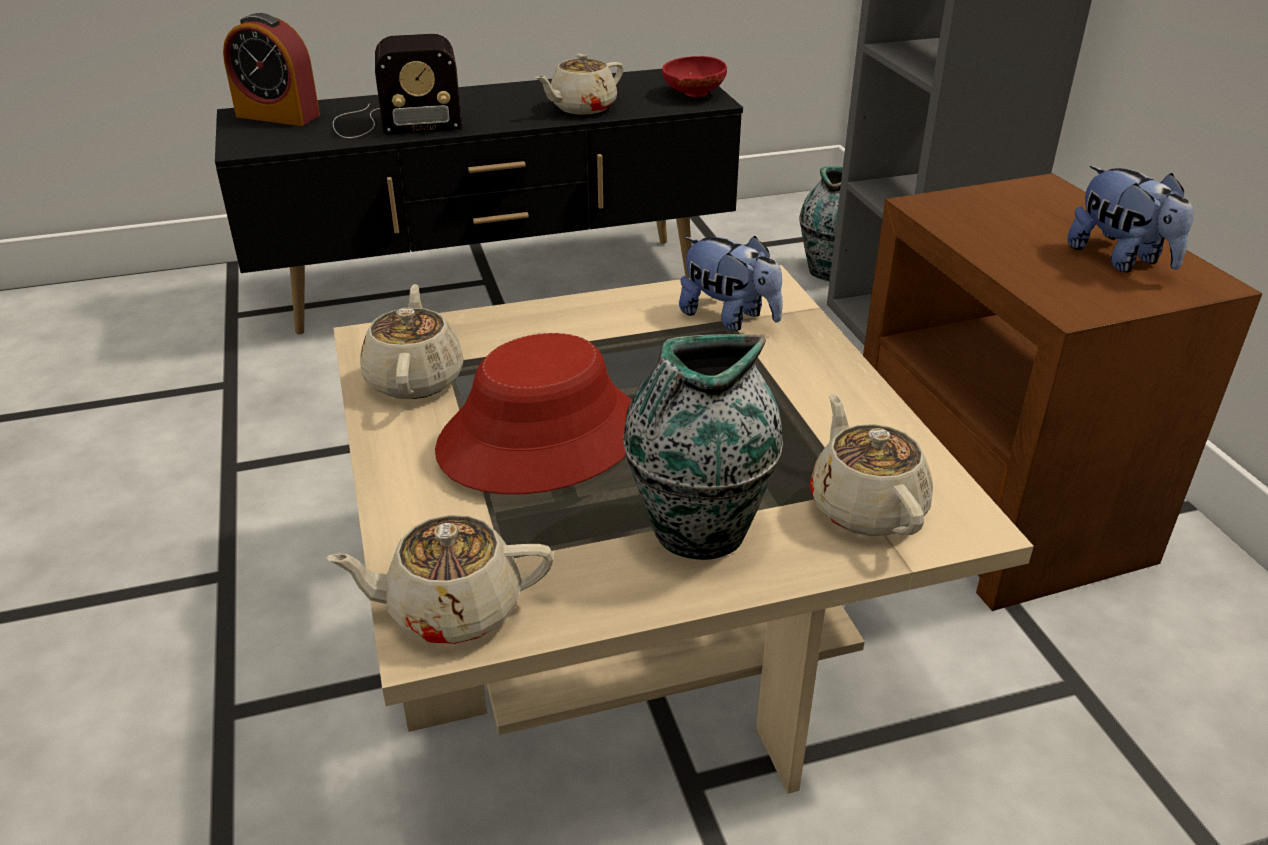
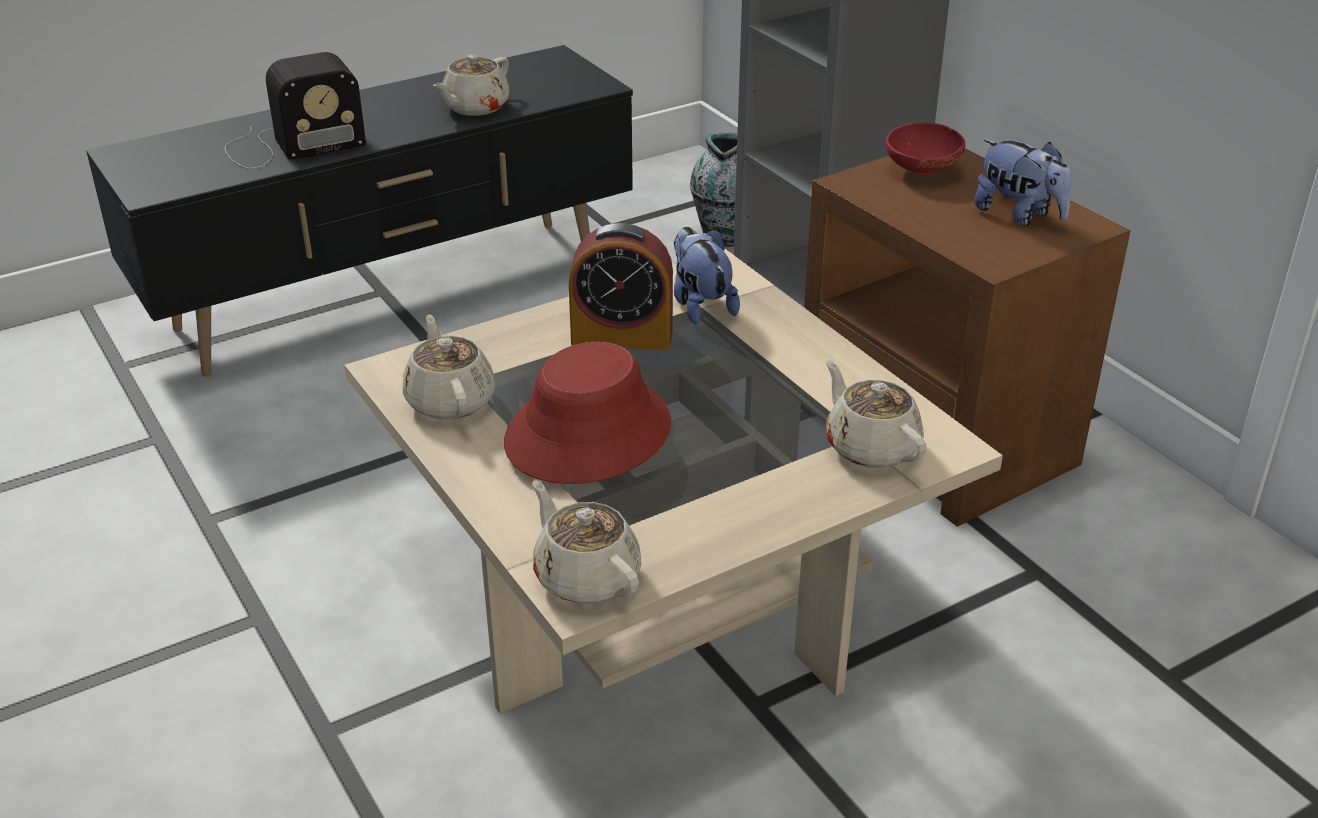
camera: 15 degrees left, 0 degrees up
(278, 116) = (160, 151): alarm clock -> alarm clock (622, 336)
(452, 609) = (586, 576): beige teapot -> beige teapot turned 75 degrees clockwise
(692, 94) = (577, 80): red bowl -> red bowl (920, 171)
(697, 531) = (749, 487): vase -> none
(729, 318) = (700, 305): plush toy -> plush toy turned 135 degrees counterclockwise

